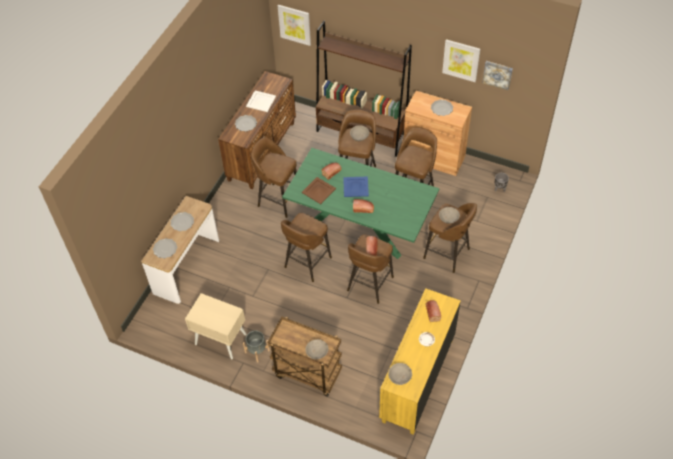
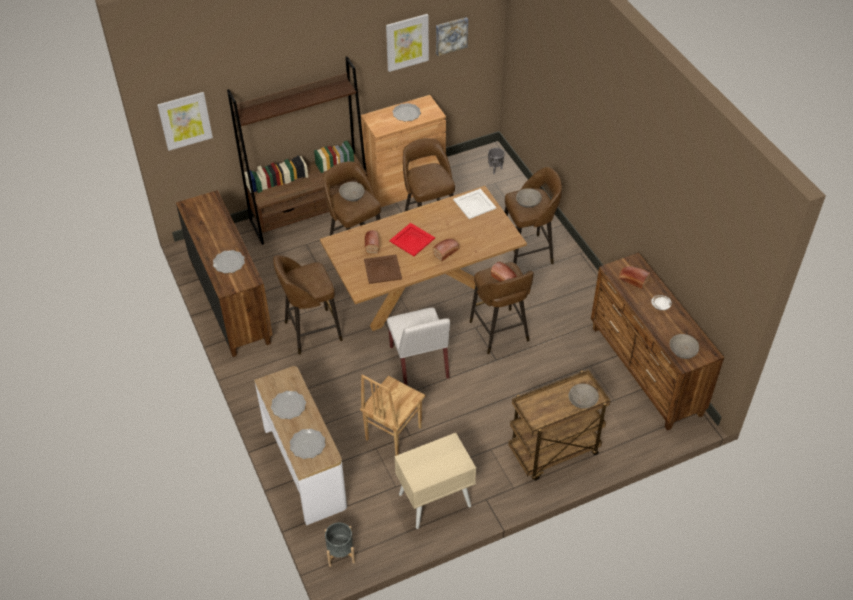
camera: 50 degrees left, 5 degrees down
(246, 287) = (392, 433): none -> brown chair
(257, 351) = (484, 477): grey planter -> grey planter (341, 553)
(260, 101) = (214, 232): white tray -> white tray (474, 204)
(307, 263) = (419, 363): brown stool -> white chair
(355, 187) = (412, 240): blue tray -> red tray
(361, 226) = (423, 291): green dining table -> brown dining table
(417, 380) = (645, 371): yellow dresser -> brown dresser

